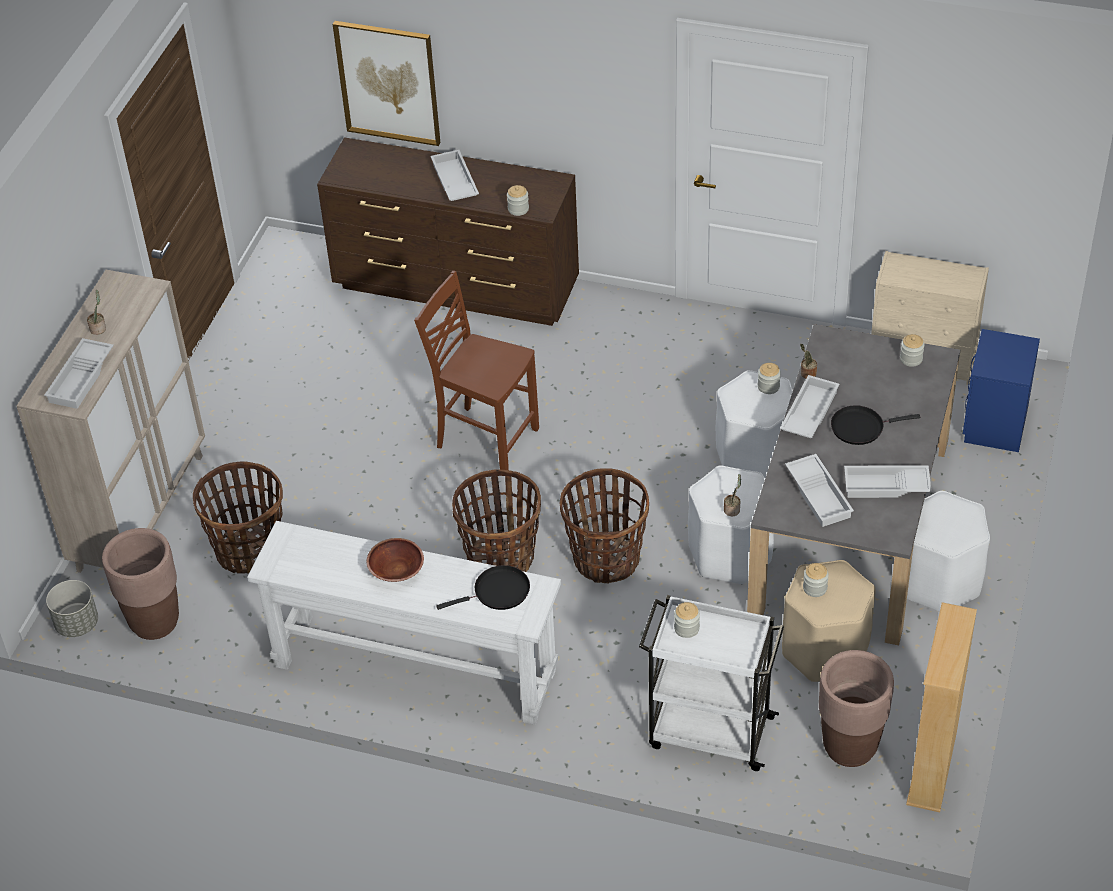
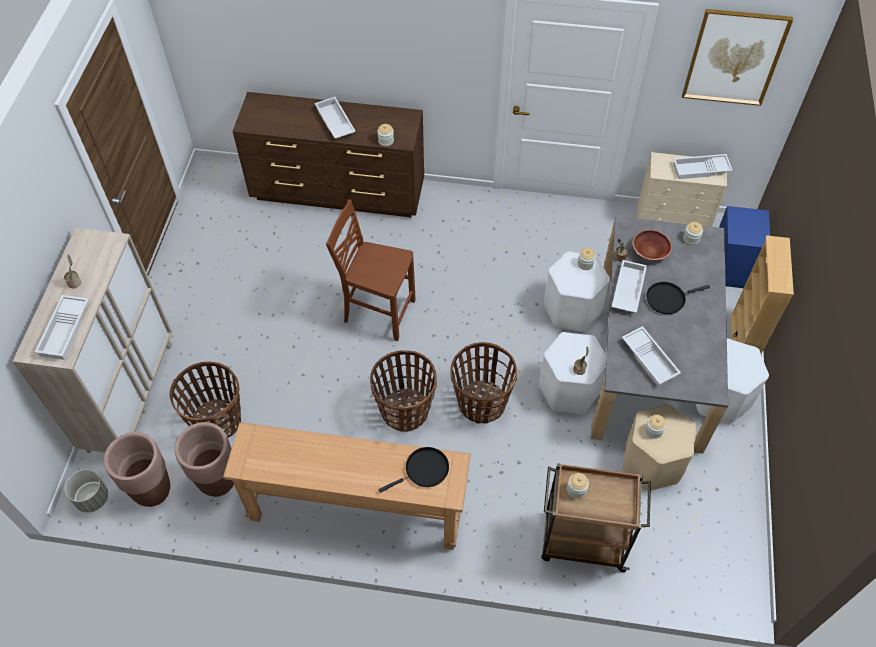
camera: 10 degrees left, 10 degrees up
(388, 82) = (278, 50): picture -> picture (734, 57)
(396, 570) = (341, 459): brown bowl -> brown bowl (649, 252)
(415, 667) = (356, 509): white console table -> brown console table
(709, 732) = (582, 541): white cart -> brown cart
(850, 747) = (686, 544): brown planter -> brown planter (217, 481)
(885, 487) = (697, 348): white tray -> white tray (700, 170)
(932, 768) = (748, 555): beige bookcase -> beige bookcase (742, 340)

